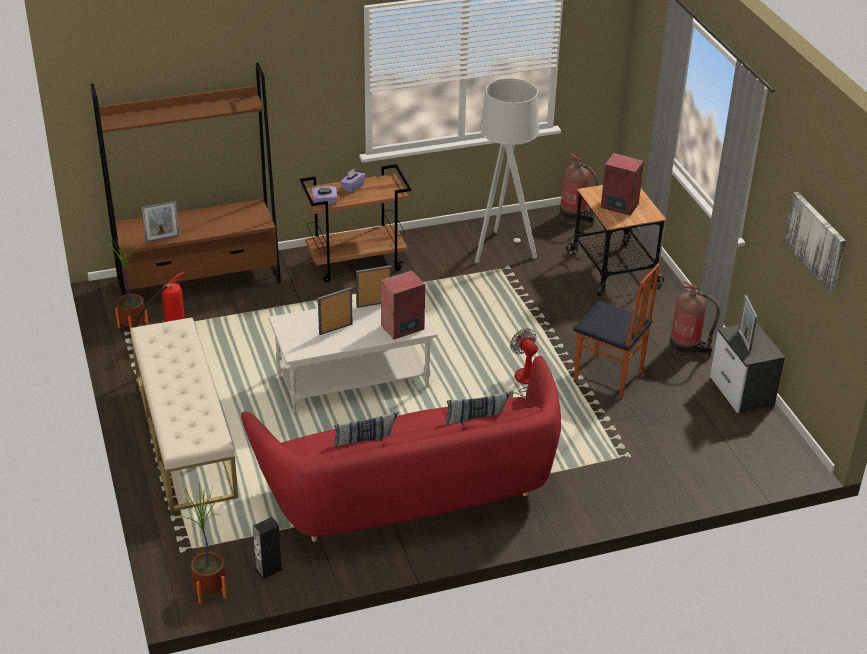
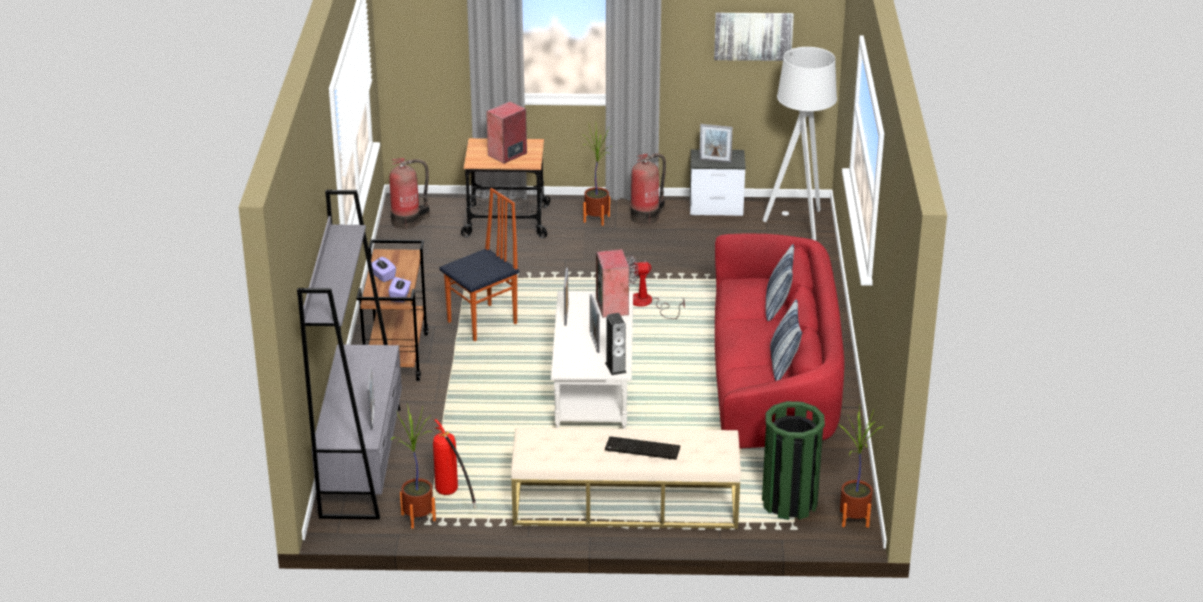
camera: 70 degrees left, 5 degrees down
(176, 391) = (641, 450): none -> keyboard
(200, 281) = (361, 461): brown bookcase -> grey bookcase
(222, 539) = (789, 503): none -> green trash can
(269, 569) = (838, 482): speaker -> speaker (615, 367)
(502, 250) = (435, 270): grey floor lamp -> grey floor lamp (799, 224)
(608, 376) = (663, 261): chair -> chair (483, 323)
(658, 319) = (596, 219): none -> potted plant

